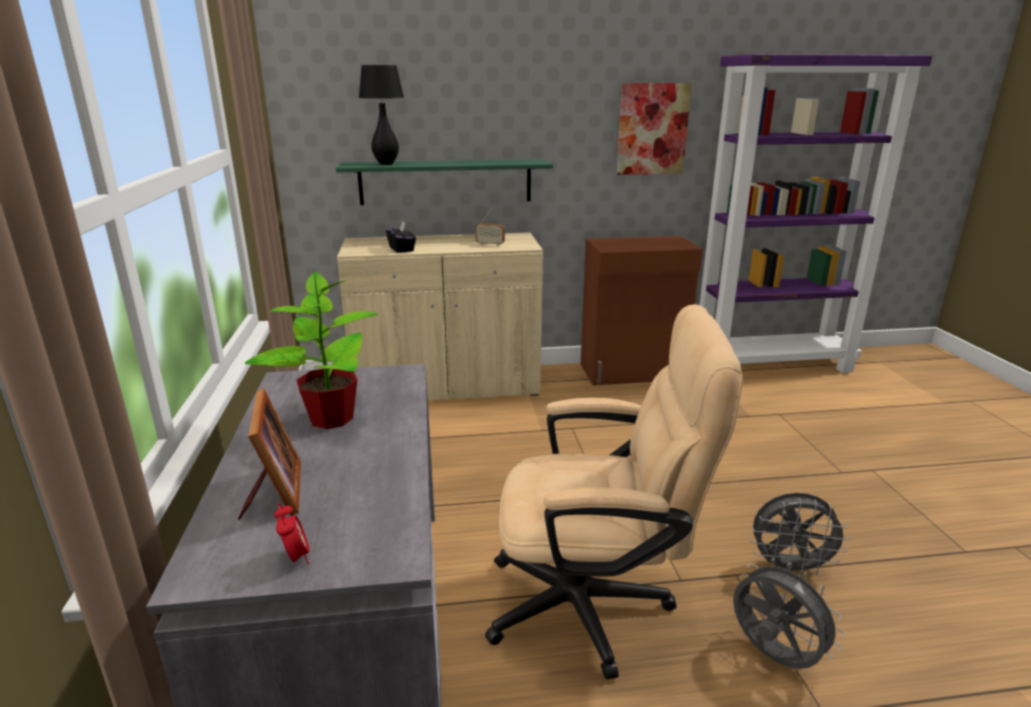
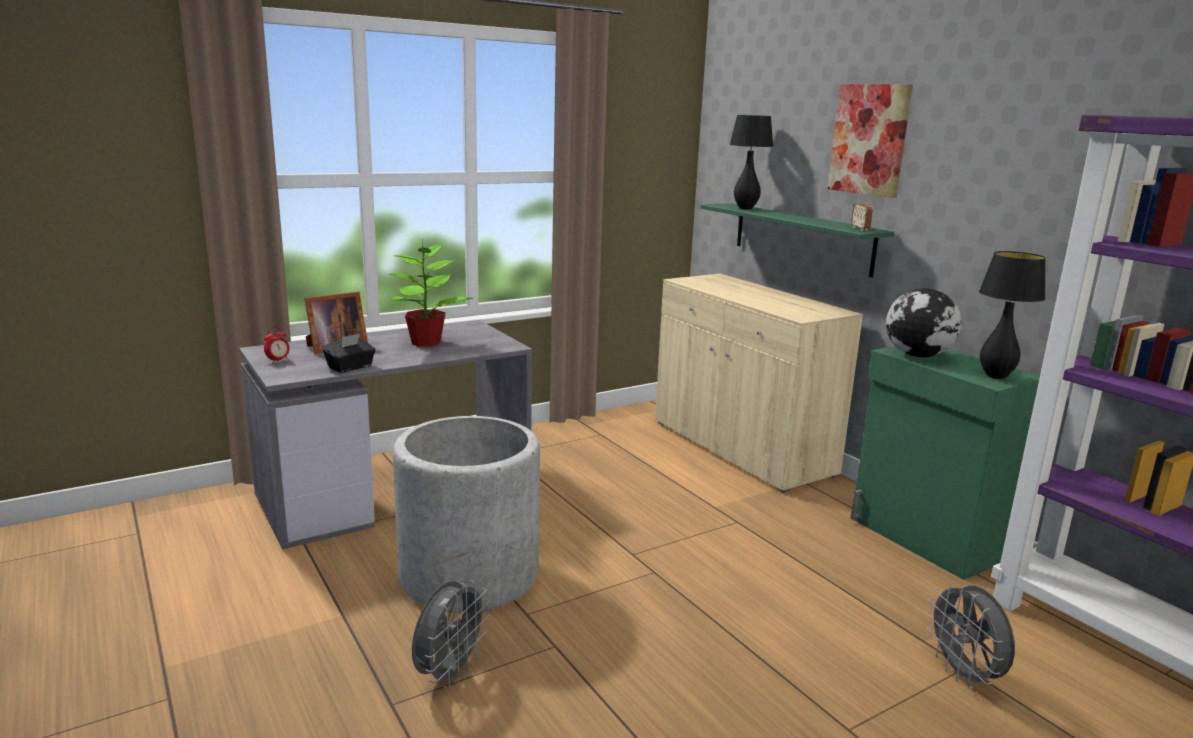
camera: 65 degrees right, 5 degrees down
(402, 249) = (715, 288): black tissue box -> black tissue box (350, 367)
(490, 244) = (783, 307): radio -> radio (860, 229)
(595, 605) = (469, 575): beige office chair -> grey planter
(622, 246) = (917, 356): none -> globe
(633, 372) = (925, 539): brown cabinet -> green cabinet
(652, 129) = (1028, 214): picture -> picture (869, 140)
(674, 243) = (995, 376): none -> black table lamp
(789, 568) = (589, 682): grey fan -> grey fan (964, 675)

